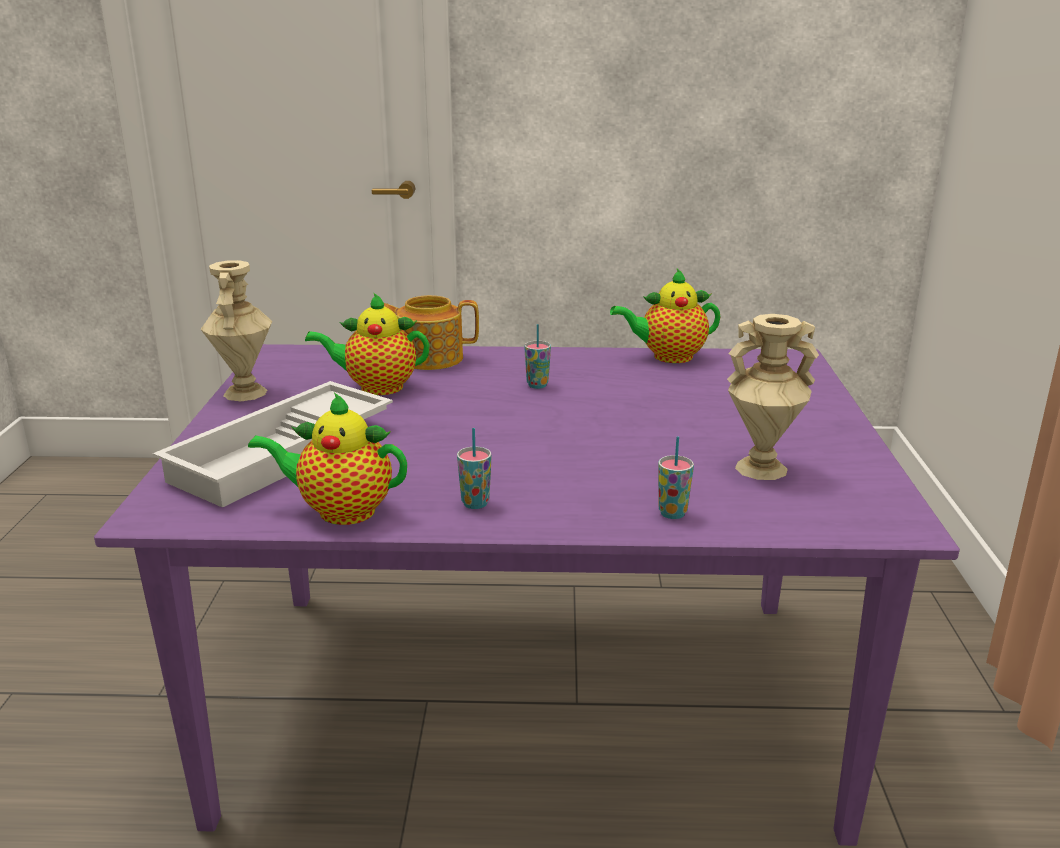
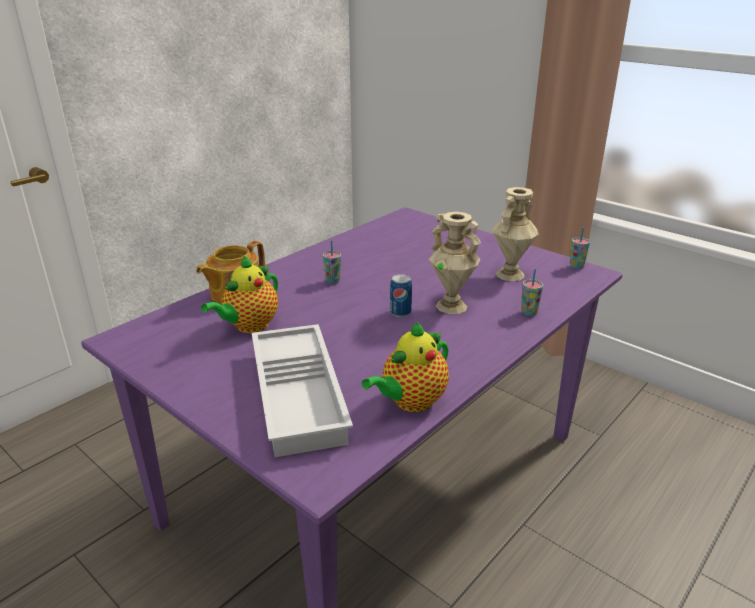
camera: 50 degrees left, 5 degrees up
(246, 393) = (170, 374): beige vase -> beige vase (452, 306)
(475, 503) = (455, 357): cup -> cup (576, 266)
(528, 441) = (400, 312): none -> can
(668, 357) = (355, 237): teapot -> none

